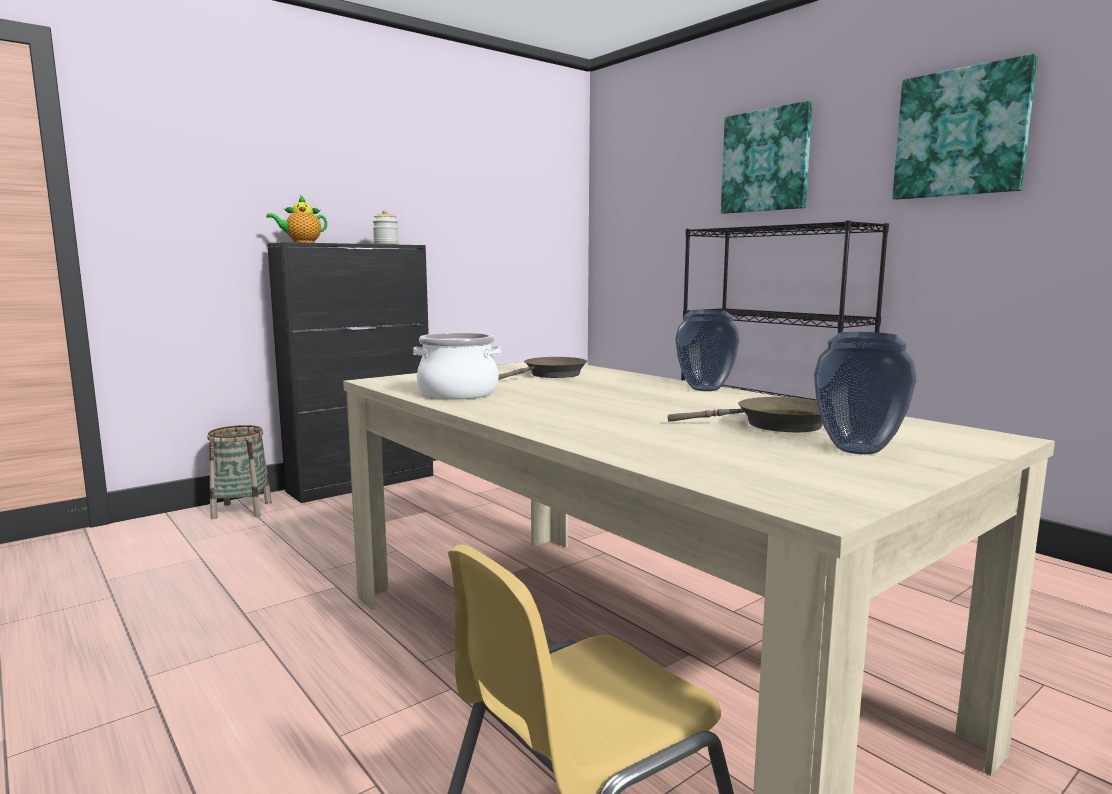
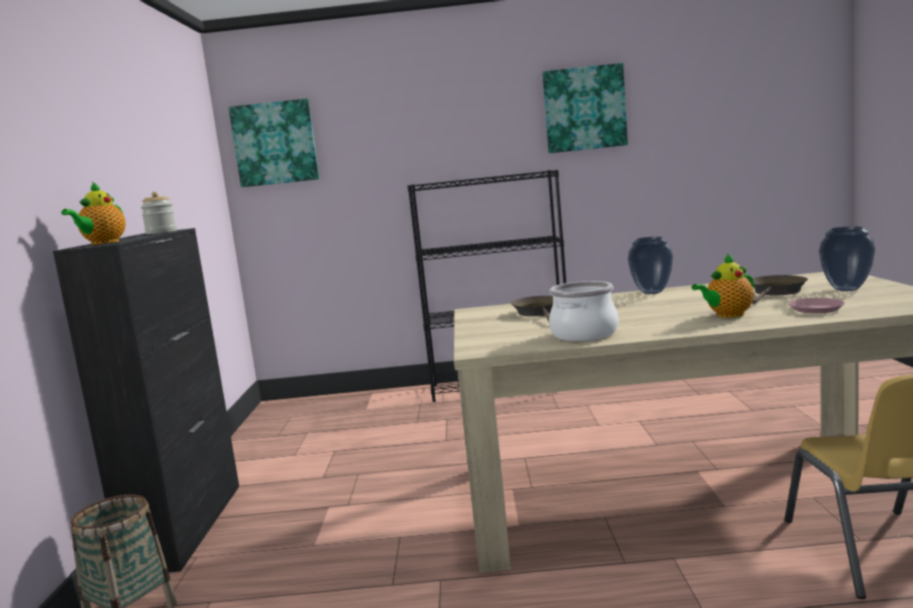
camera: 50 degrees left, 0 degrees up
(595, 420) = (727, 315): none -> teapot
(674, 446) = (816, 309): none -> pink plate
(766, 161) = (436, 126): picture -> picture (275, 143)

